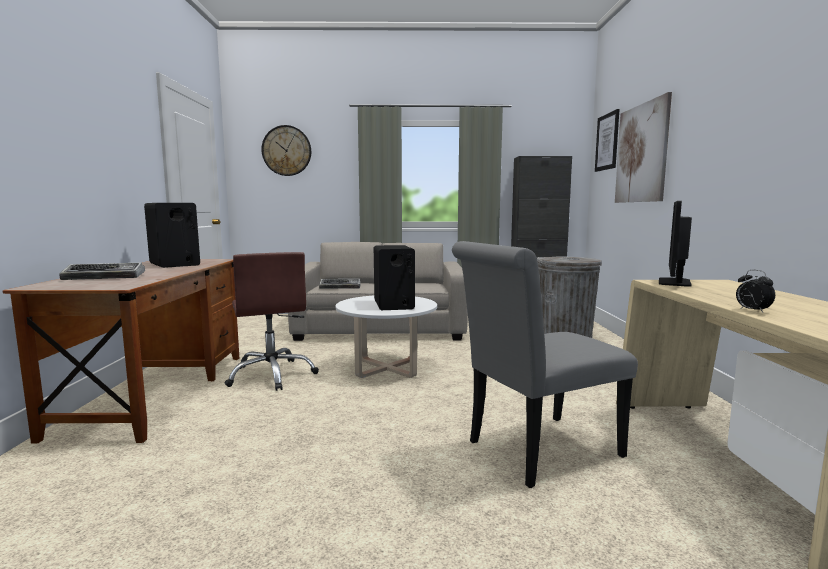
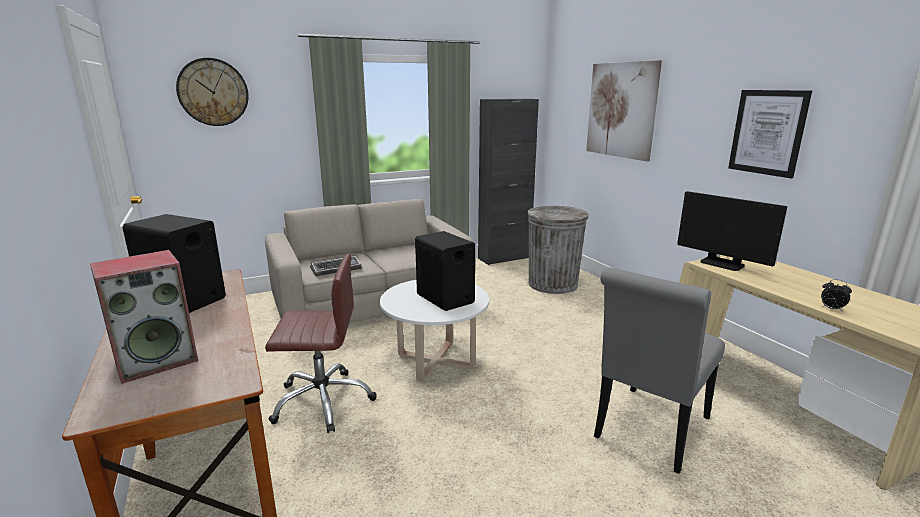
camera: 25 degrees left, 10 degrees up
(106, 277) = (157, 360): keyboard -> speaker
(272, 375) = (323, 401): brown office chair -> brown office chair turned 45 degrees counterclockwise
(607, 142) = (572, 87): picture -> picture (767, 132)
(674, 282) = (722, 264): monitor -> monitor turned 45 degrees counterclockwise

